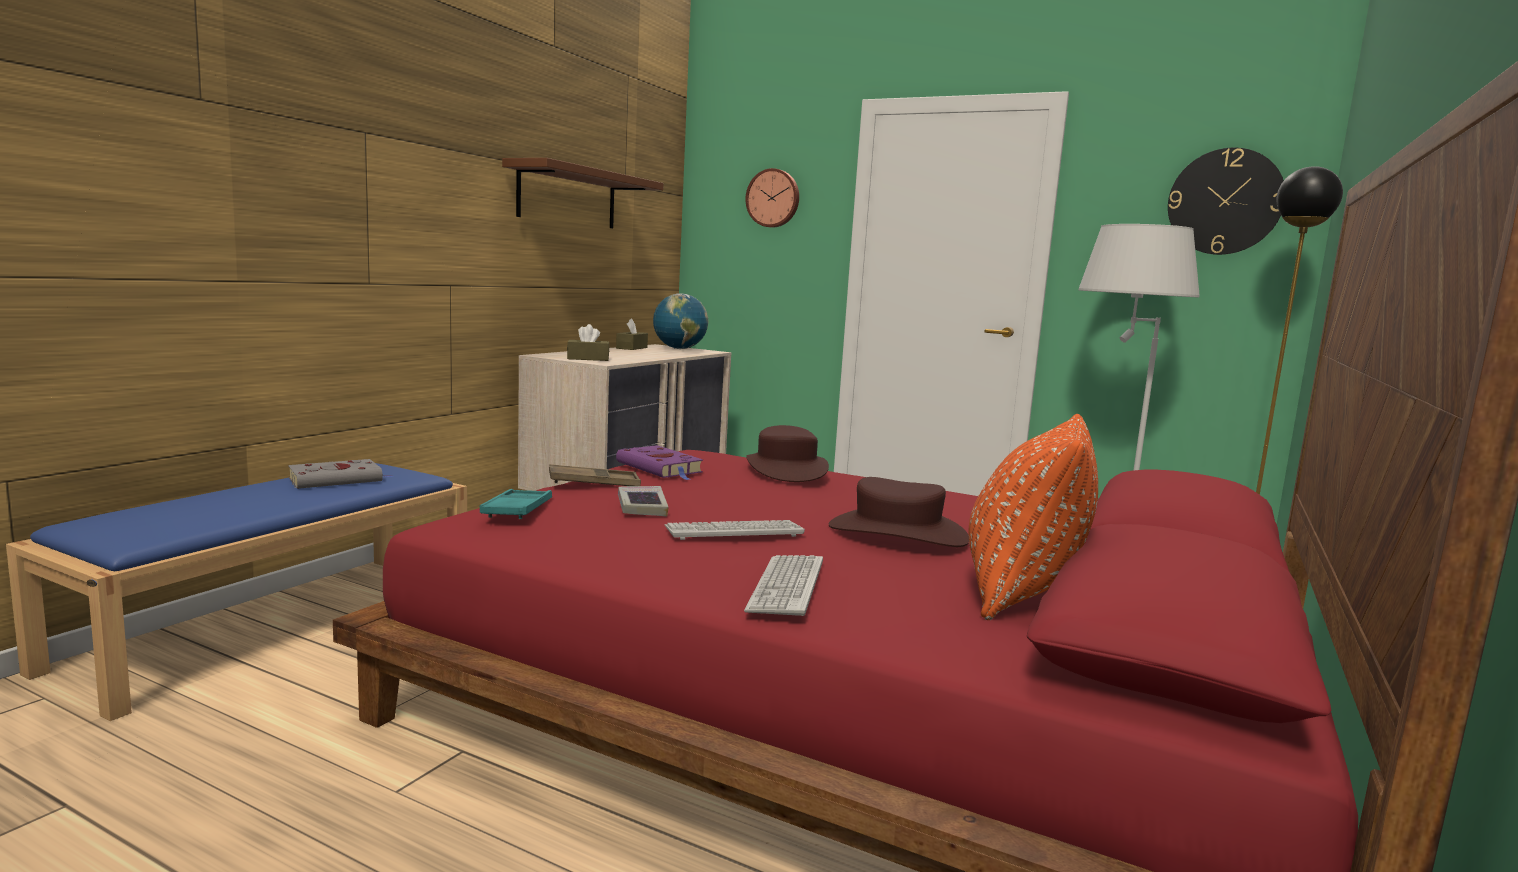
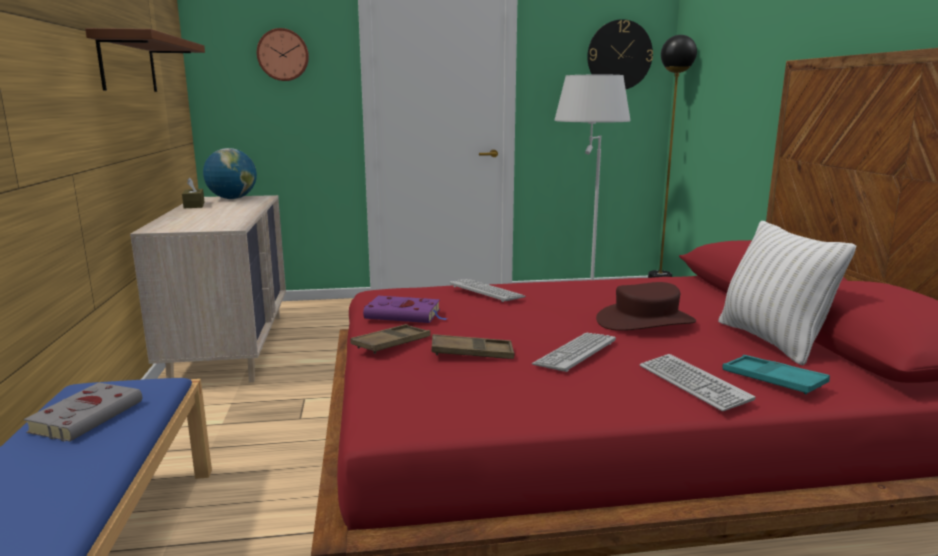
camera: 35 degrees left, 5 degrees up
(517, 510) = (407, 389): turquoise tray -> turquoise tray (772, 380)
(588, 359) = (205, 225): brown tissue box -> none
(642, 507) = (472, 353): book -> brown tray
(786, 469) = (486, 291): brown hat -> keyboard
(1021, 592) = (771, 341): orange pillow -> white pillow

